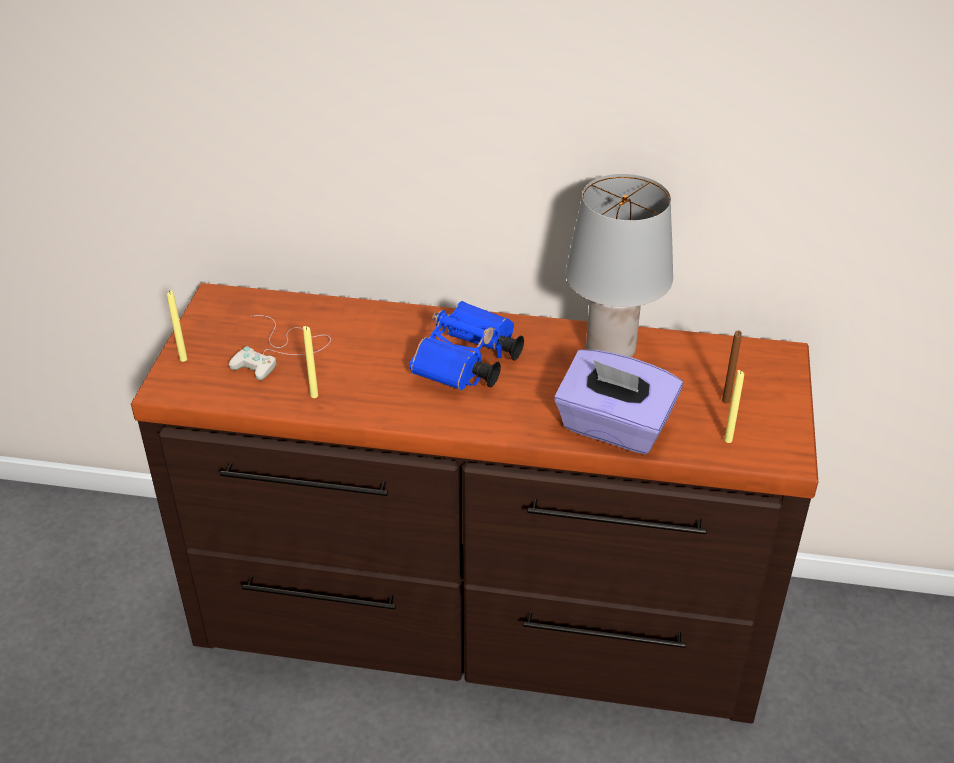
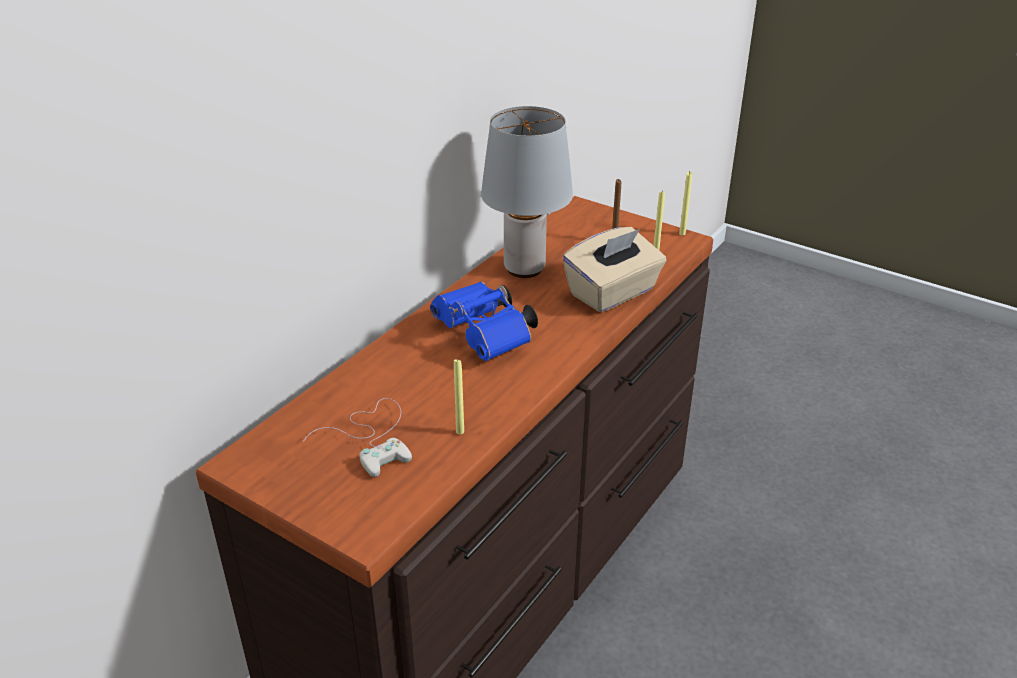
camera: 65 degrees left, 5 degrees down
(183, 359) = (326, 510): yellow candle -> yellow candle (682, 233)
(614, 428) = (613, 293): purple tissue box -> beige tissue box

